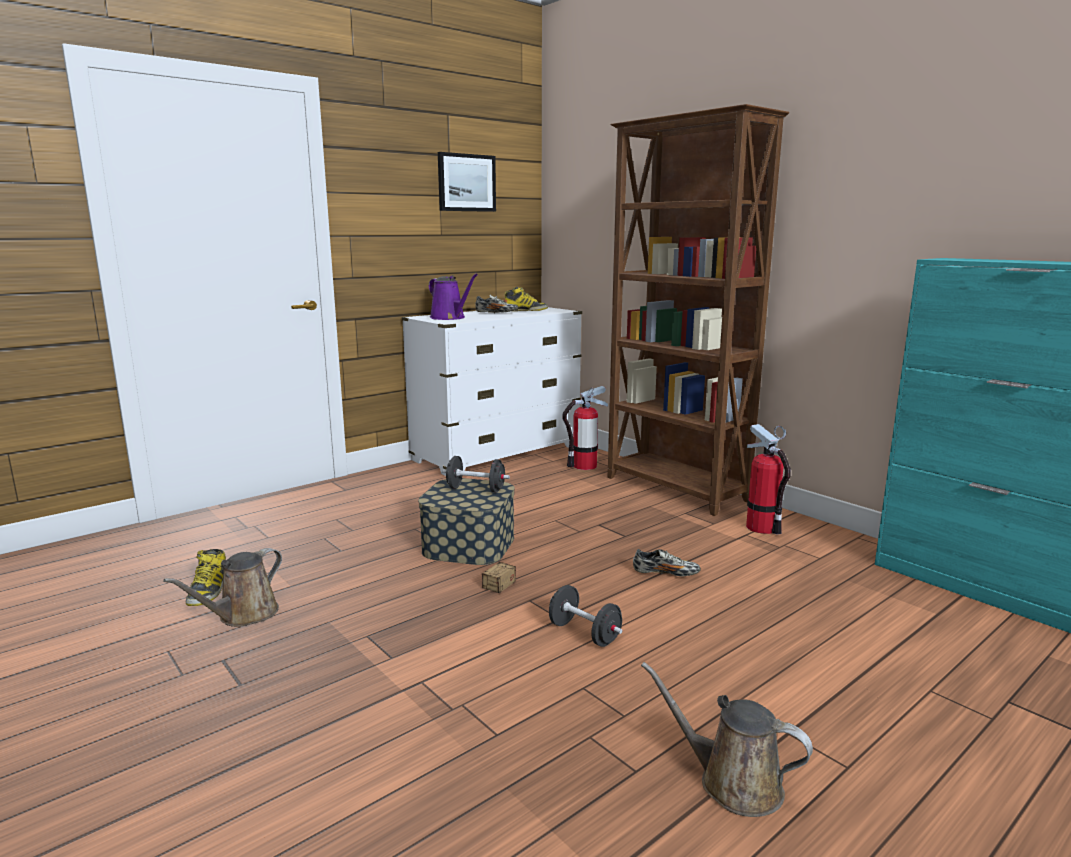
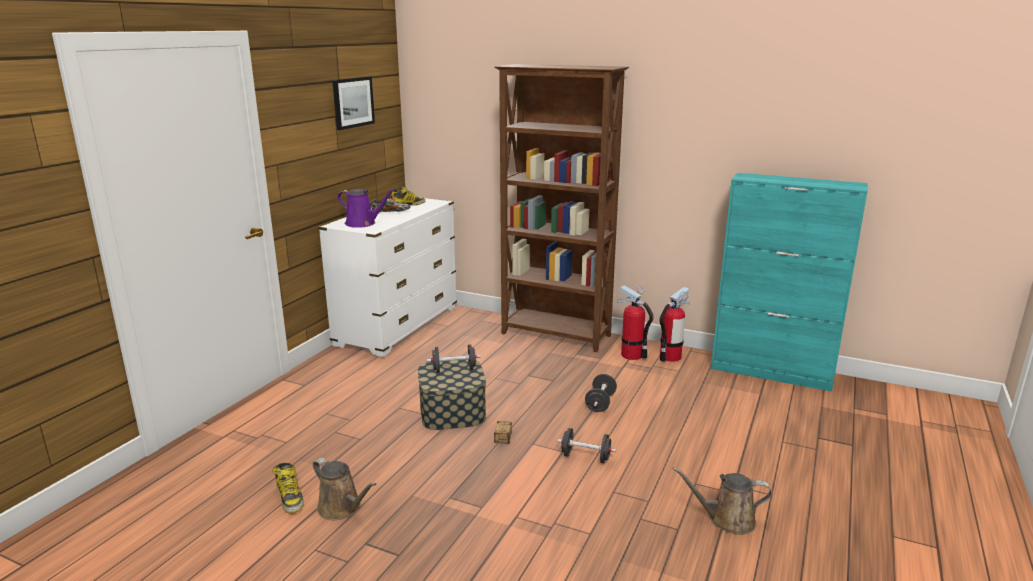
camera: 25 degrees left, 5 degrees up
(243, 615) = (342, 508): brown watering can -> brown watering can turned 60 degrees counterclockwise
(584, 466) = (476, 326): fire extinguisher -> fire extinguisher (670, 357)
(665, 574) = (600, 403): shoe -> black dumbbell

